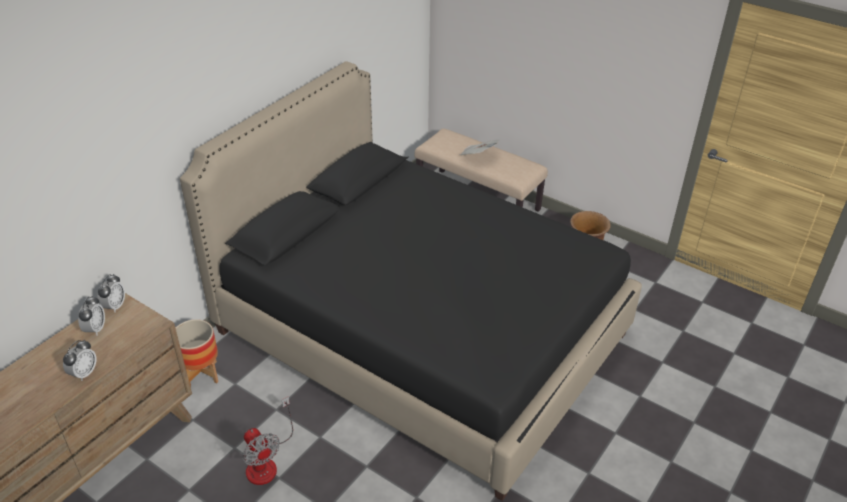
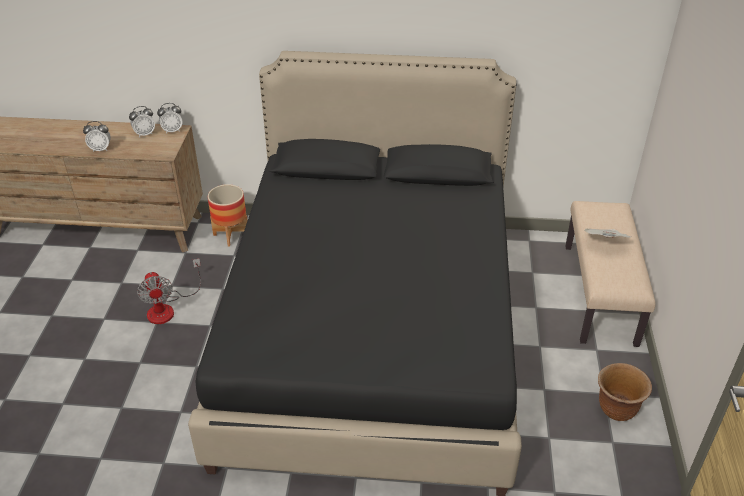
camera: 60 degrees right, 0 degrees up
(266, 462) = (168, 308): fan -> fan turned 45 degrees counterclockwise

